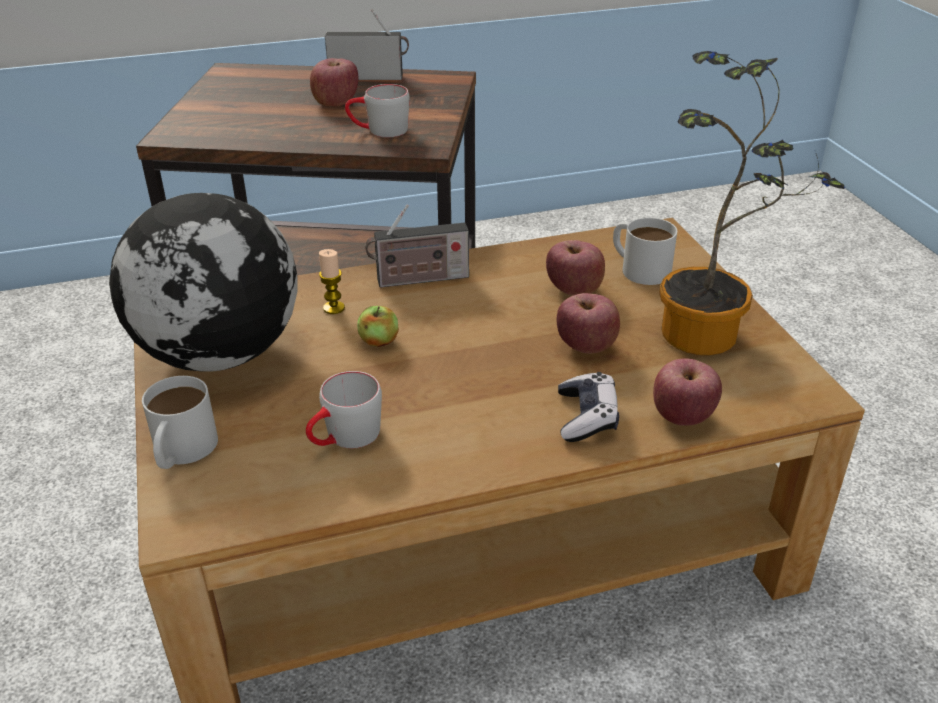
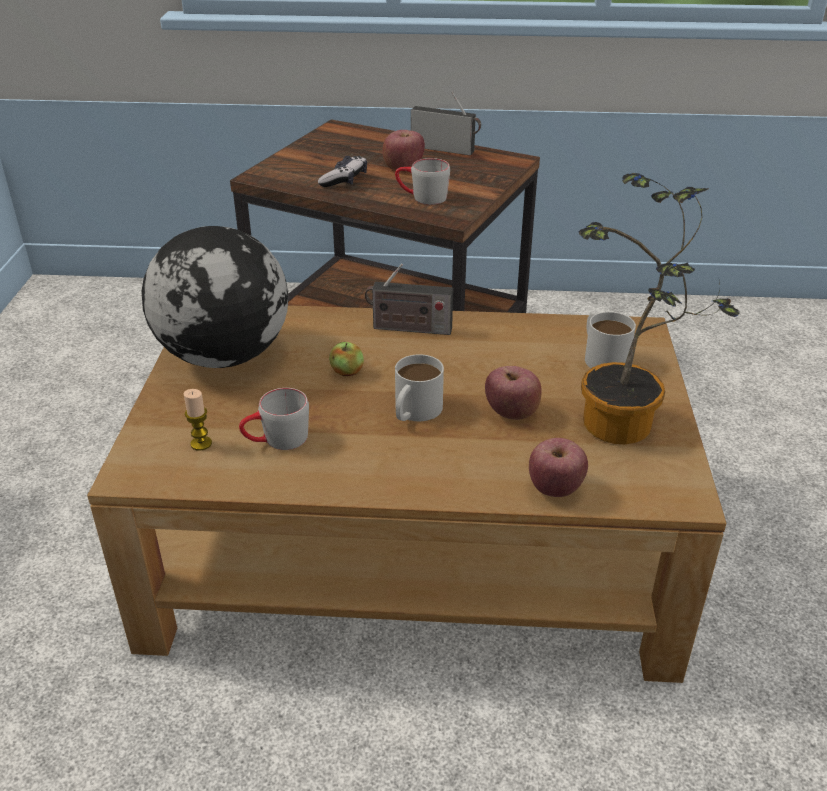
camera: 20 degrees right, 0 degrees up
(181, 452) = (157, 422): white mug -> white mug (414, 412)
(334, 308) = (328, 338): candle -> candle (201, 443)
(574, 290) = (532, 363): apple -> none
(586, 417) = (474, 469): game controller -> game controller (344, 180)

